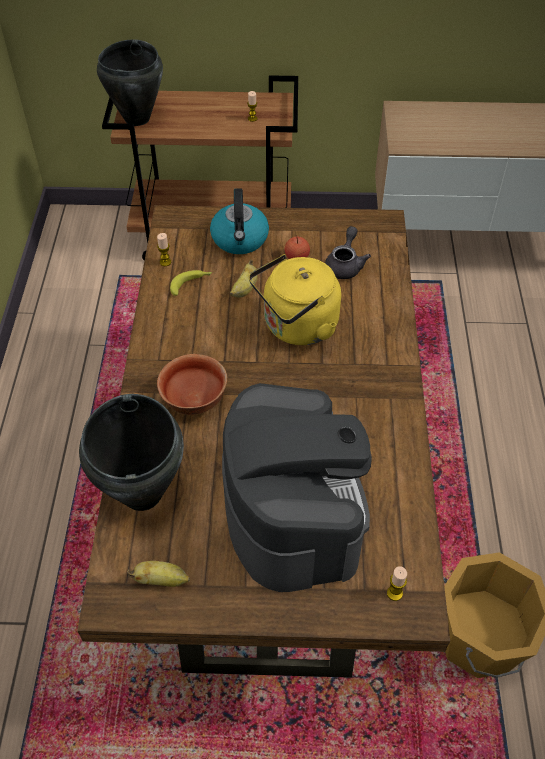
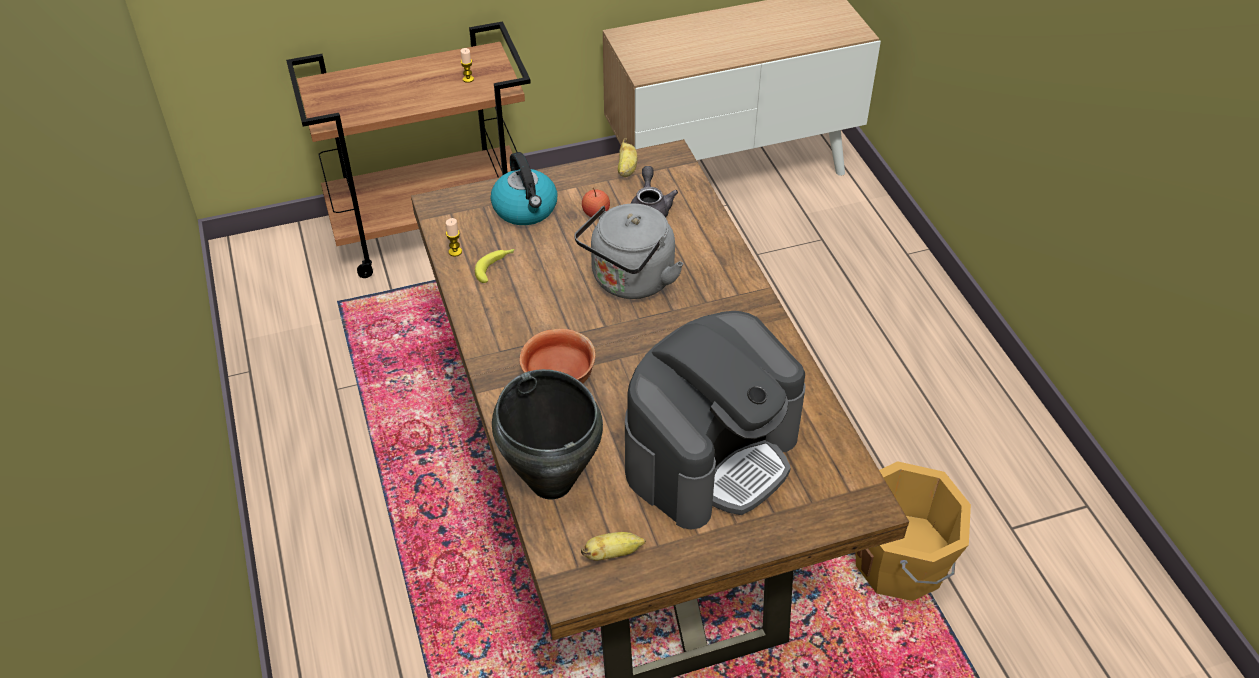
camera: 20 degrees left, 5 degrees down
(136, 119) = (332, 107): black cooking pot -> none
(244, 289) = (556, 258): banana -> banana (626, 169)
(293, 511) = (711, 454): coffee machine -> coffee machine turned 75 degrees clockwise
(297, 327) = (630, 282): yellow kettle -> grey kettle
(394, 593) = (841, 496): candle -> none

